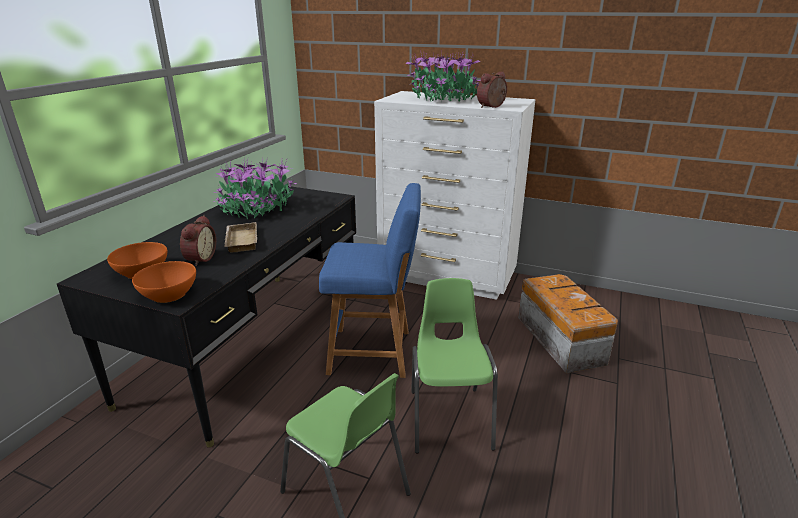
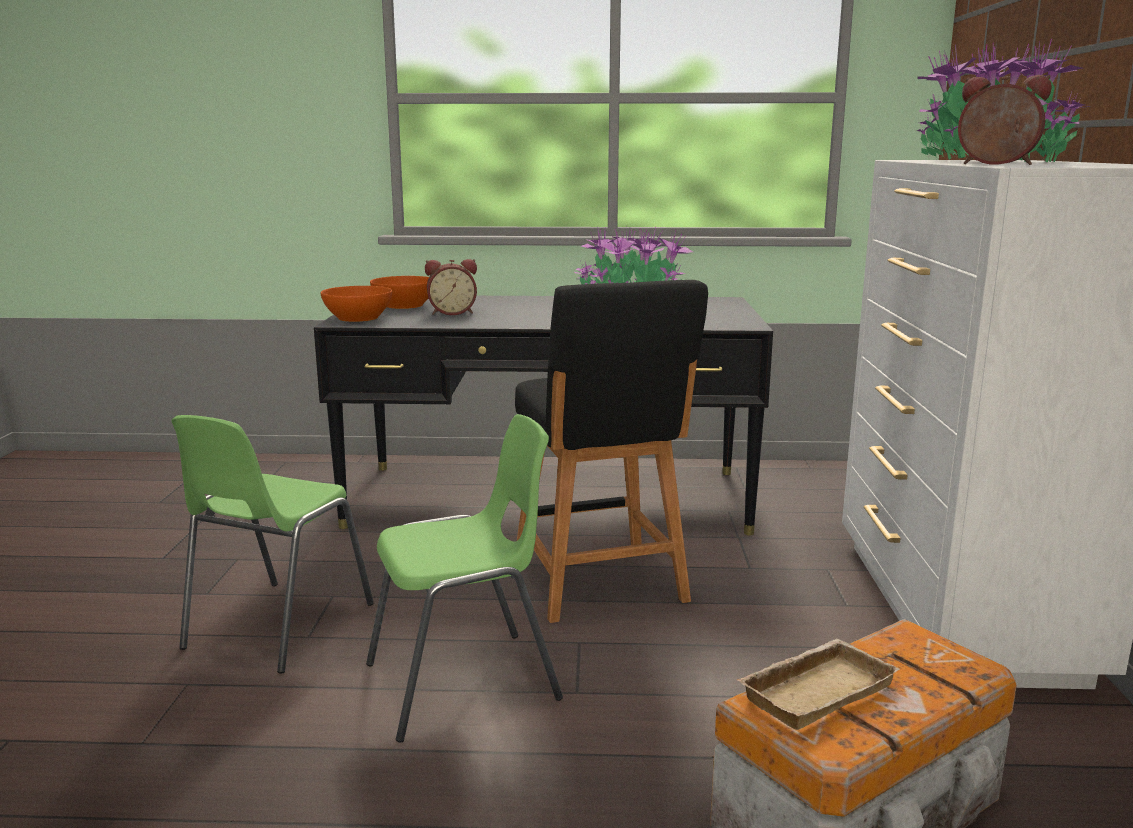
camera: 70 degrees right, 10 degrees down
(240, 241) = (519, 315): beige tray -> beige tray (815, 689)
(375, 352) = (601, 584): blue stool -> black stool

